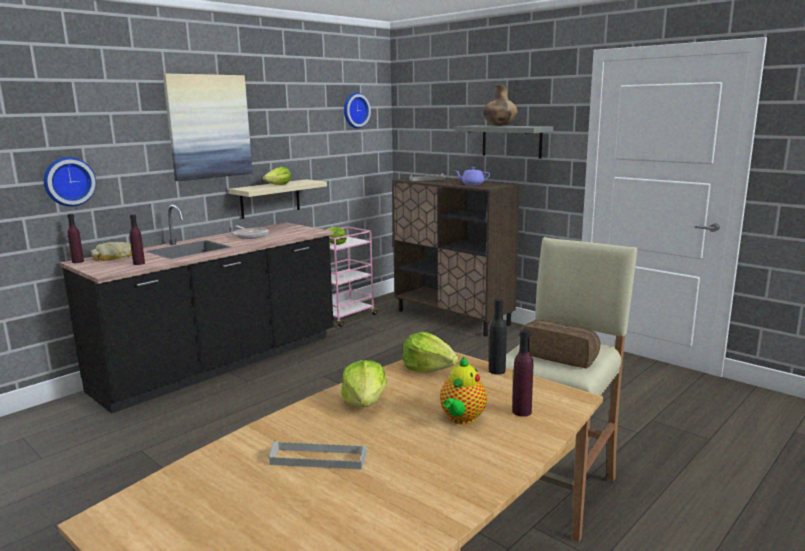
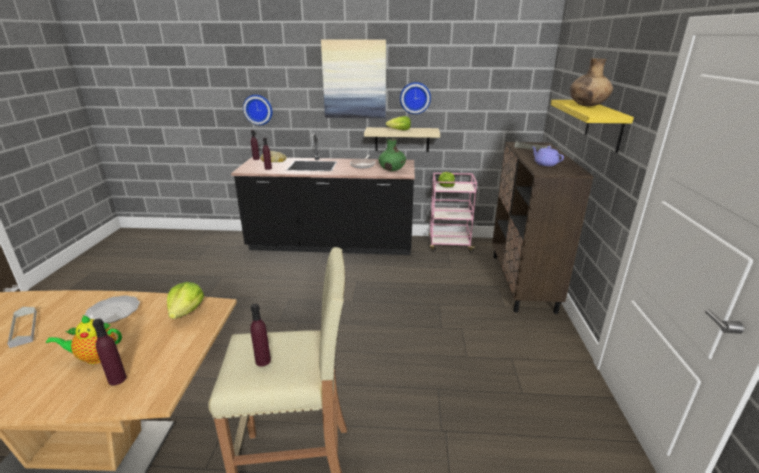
camera: 50 degrees right, 10 degrees up
(296, 232) = (392, 170): none -> green vase
(354, 110) = (502, 71): wall clock -> wall clock (415, 98)
(365, 402) = (114, 311): lettuce -> plate
(497, 371) = (198, 340): black bottle -> none
(511, 141) = (604, 125): grey shelf -> yellow shelf
(560, 357) = (263, 361): bread -> purple bottle

